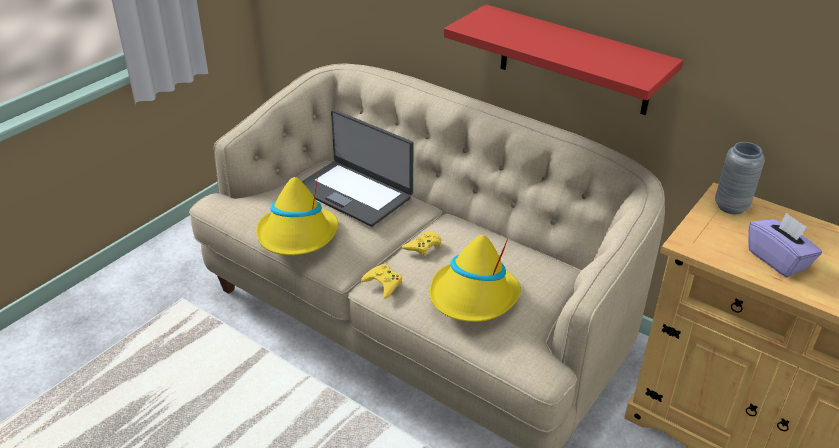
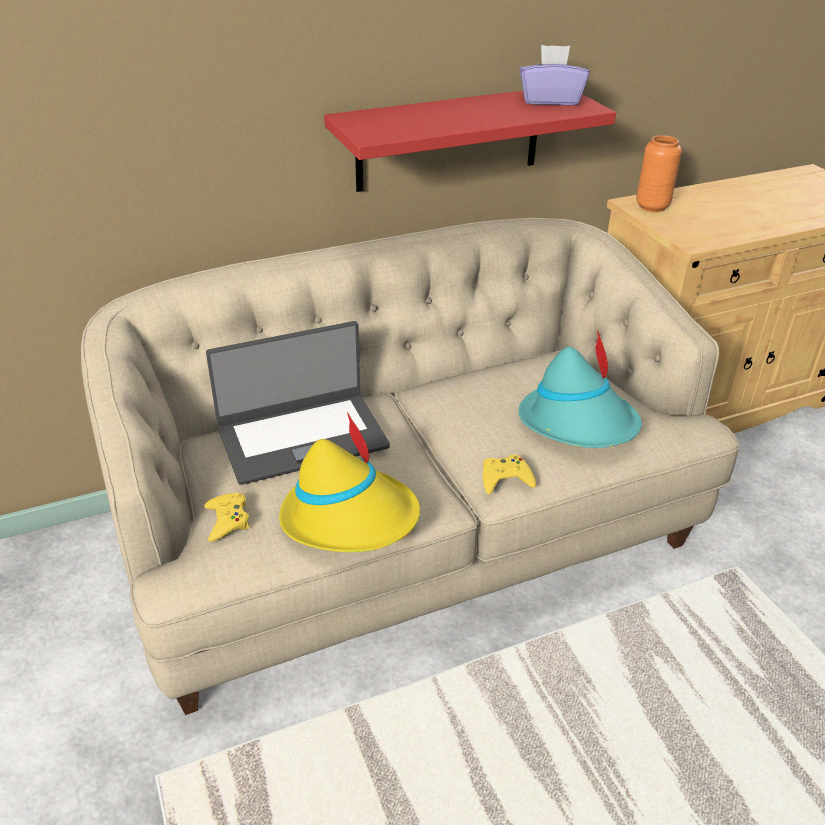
camera: 60 degrees left, 0 degrees up
(423, 246) = (460, 424): yellow game controller -> yellow game controller (227, 520)
(473, 297) = (578, 423): yellow hat -> turquoise hat
(731, 207) = (652, 207): grey vase -> orange vase
(778, 259) = (740, 219): purple tissue box -> purple tissue box (550, 100)

